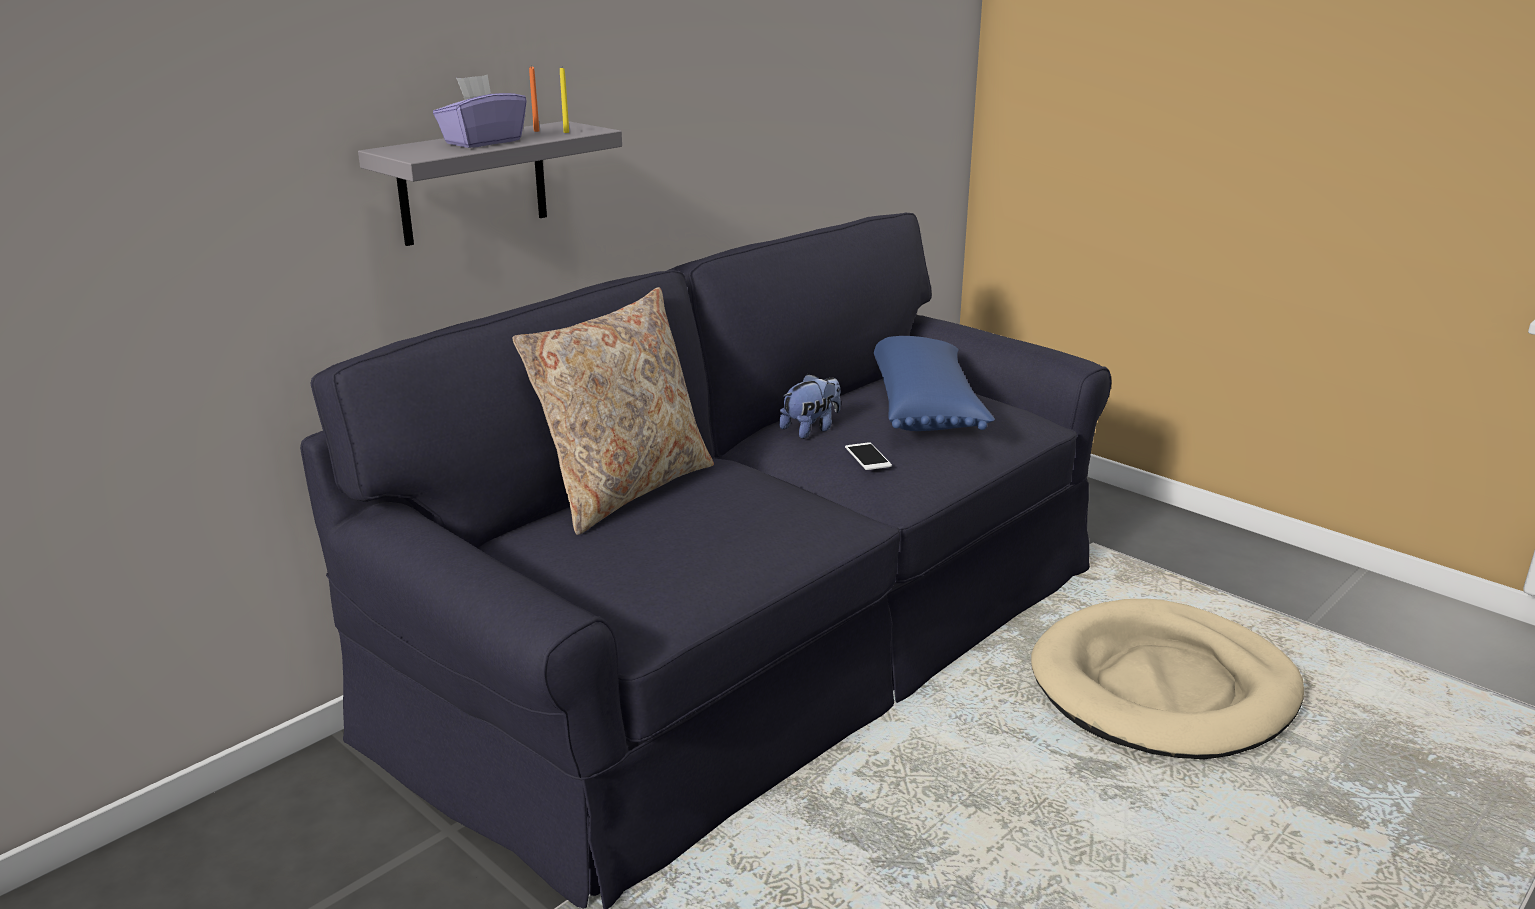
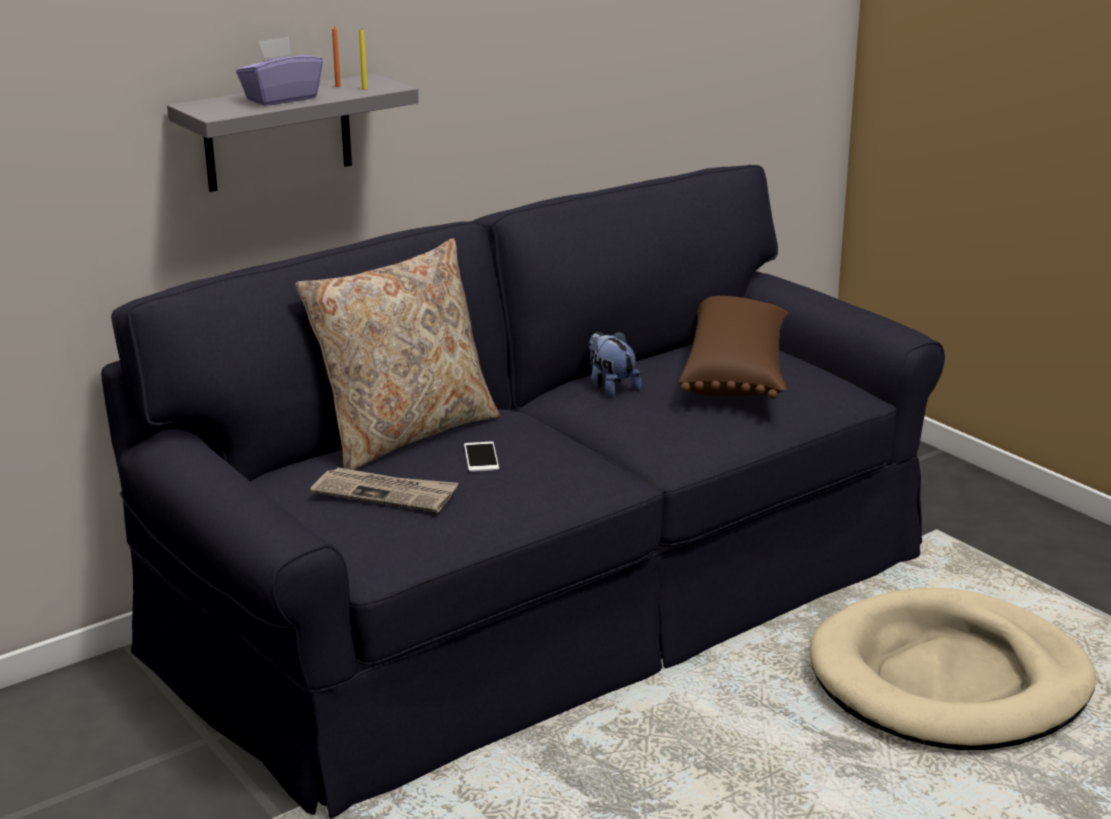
camera: 10 degrees right, 0 degrees up
(628, 553) = (386, 493): none -> newspaper
(811, 429) = (611, 387): plush toy -> plush toy turned 90 degrees counterclockwise
(868, 456) = (653, 418): phone -> phone (481, 457)
(926, 409) = (737, 373): blue pillow -> brown pillow

